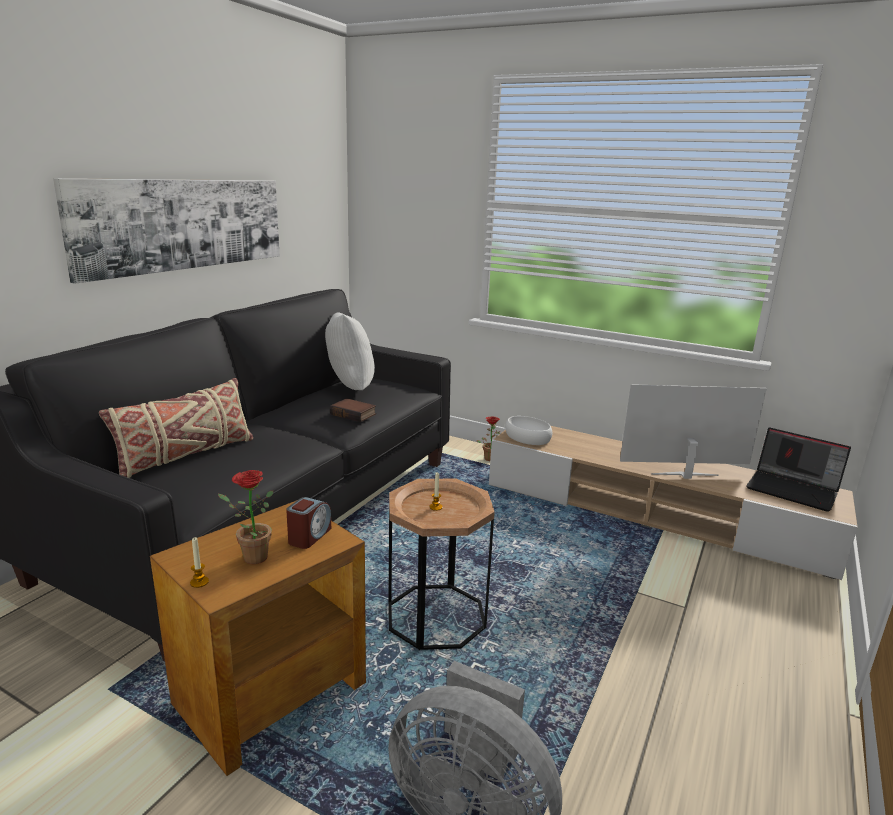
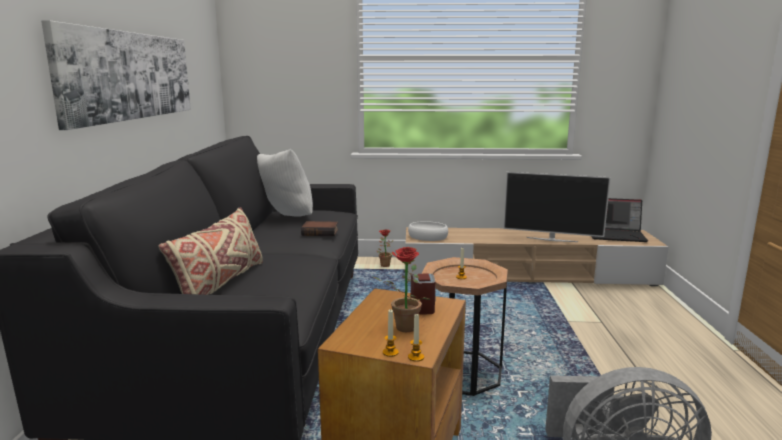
camera: 25 degrees left, 5 degrees down
(212, 596) = (416, 357): none -> candle
(685, 475) = (551, 239): television -> television turned 135 degrees counterclockwise

